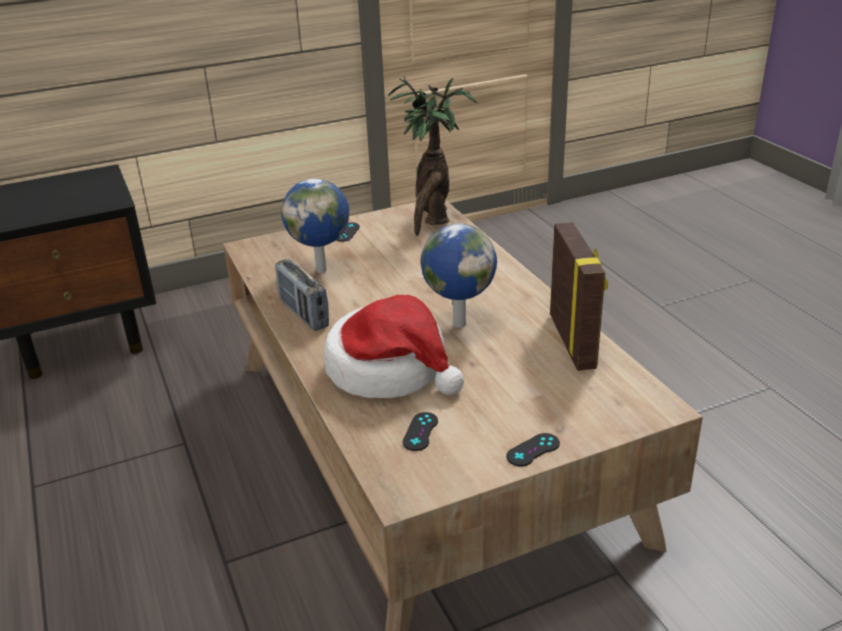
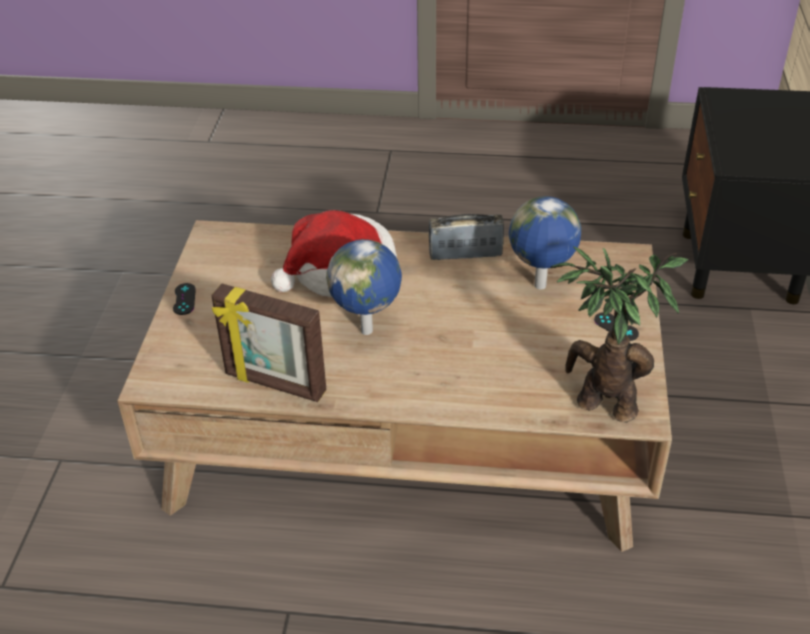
camera: 120 degrees right, 10 degrees up
(420, 431) = (256, 260): black game controller -> none

